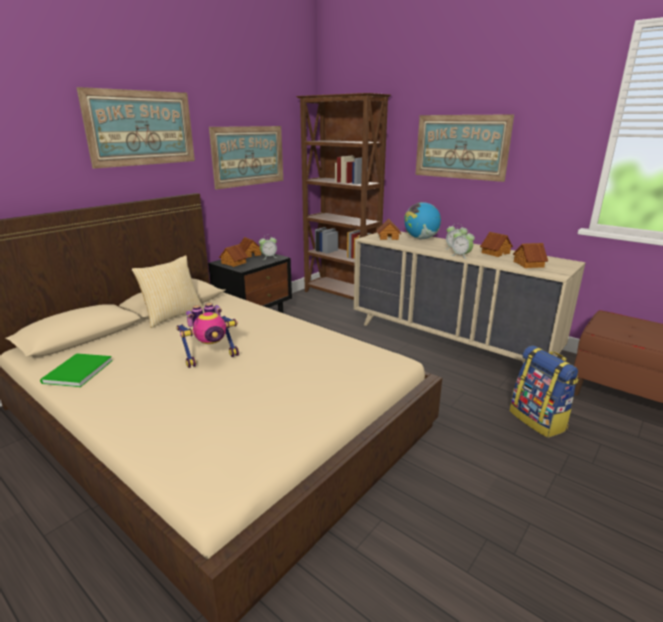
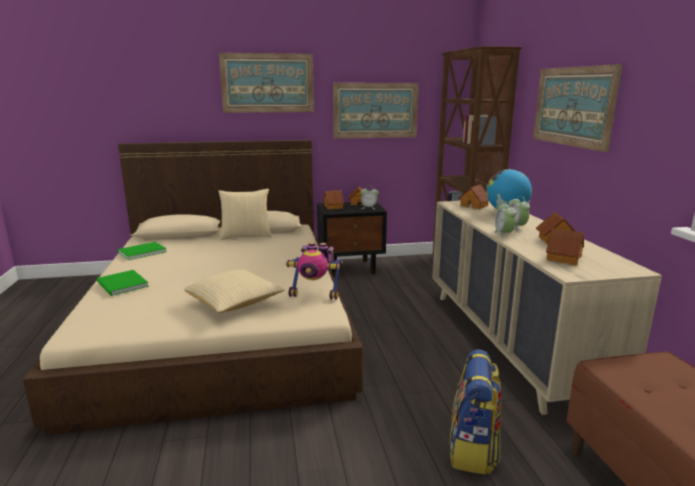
camera: 40 degrees right, 5 degrees down
(145, 416) = (121, 285): none -> green book
(211, 357) = (213, 267): toy robot -> toy robot (315, 294)
(310, 383) = (234, 304): none -> pillow

